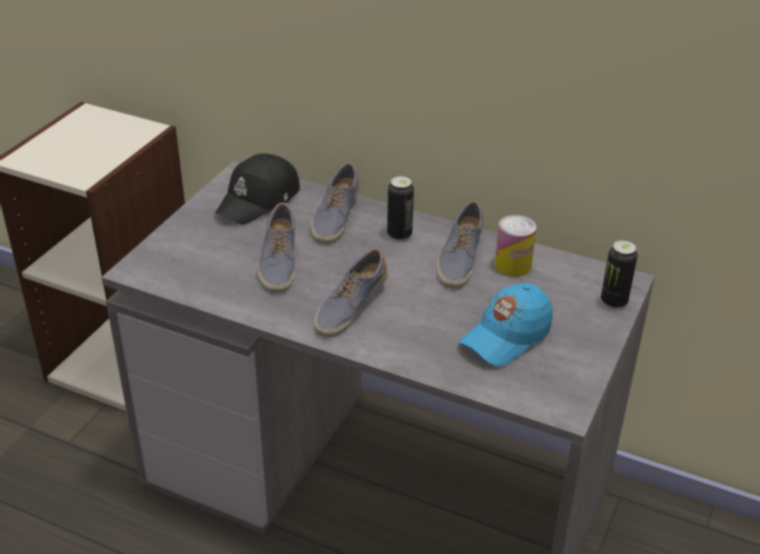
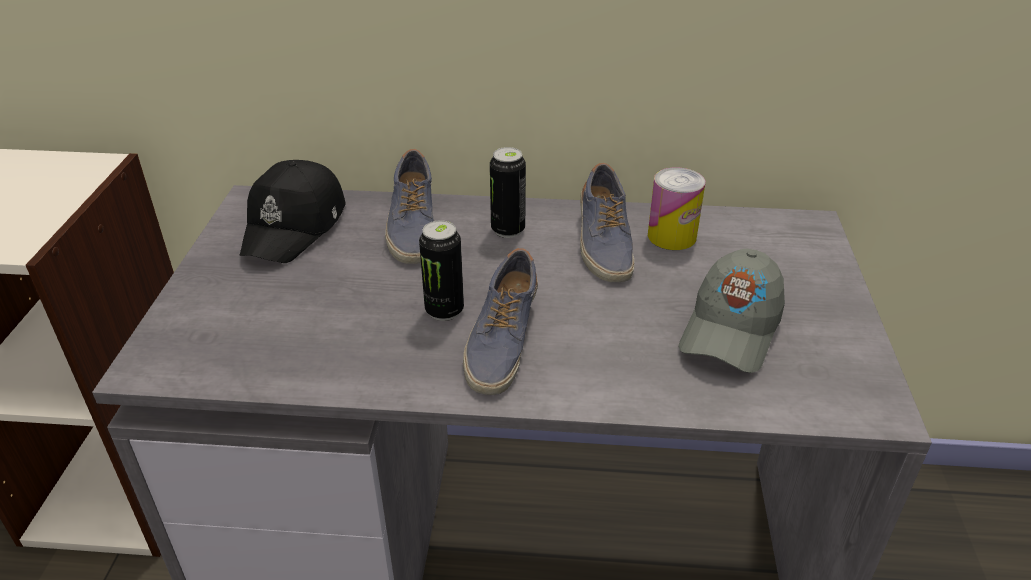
camera: 20 degrees left, 0 degrees up
(278, 263) = (365, 304): shoe -> none
(506, 337) = (731, 330): blue cap -> grey cap
(614, 301) = (819, 252): can -> can (444, 310)

